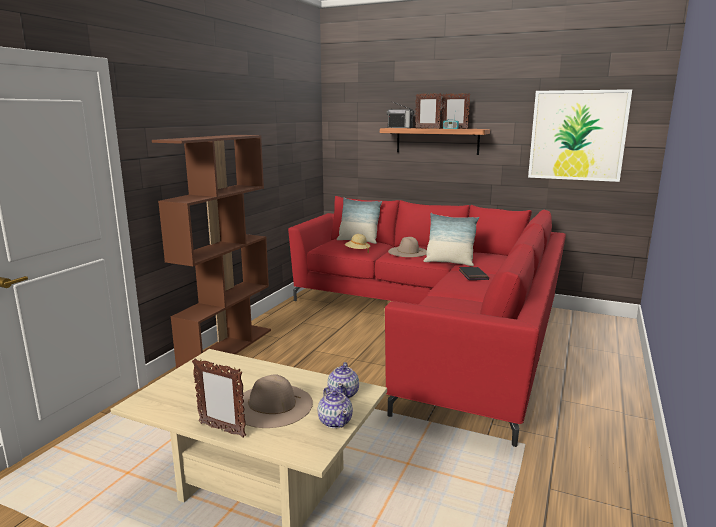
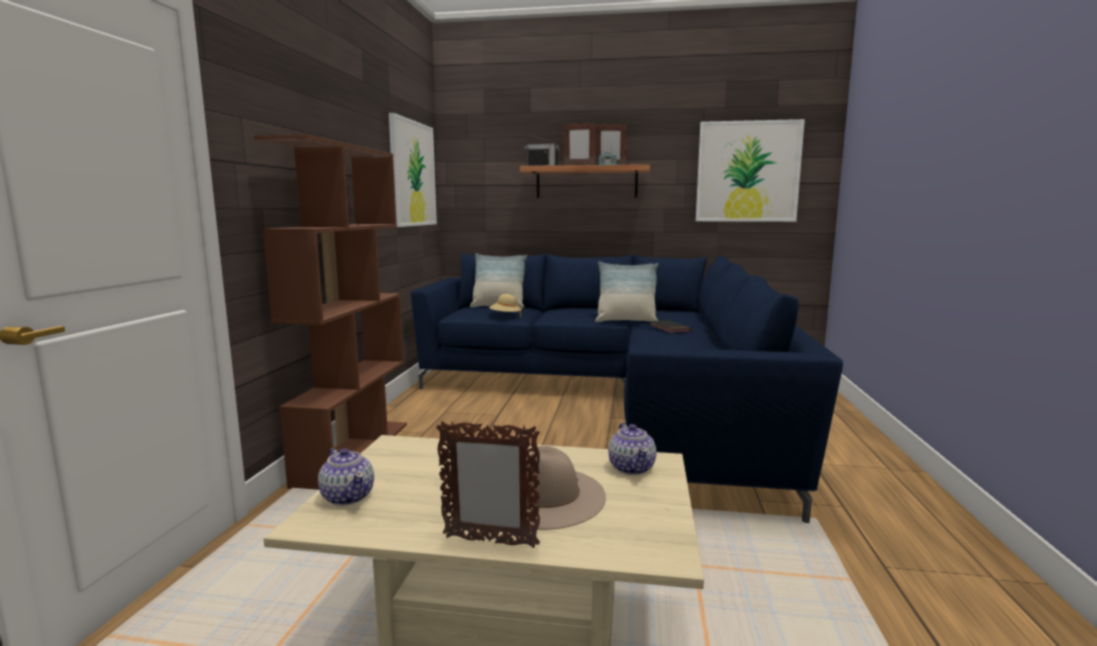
camera: 15 degrees left, 5 degrees down
(295, 136) = (412, 174): none -> picture
(335, 421) = (654, 504): teapot -> teapot (348, 496)
(408, 251) = (569, 313): beige hat -> none
(439, 327) = (620, 402): red sofa -> blue sofa

